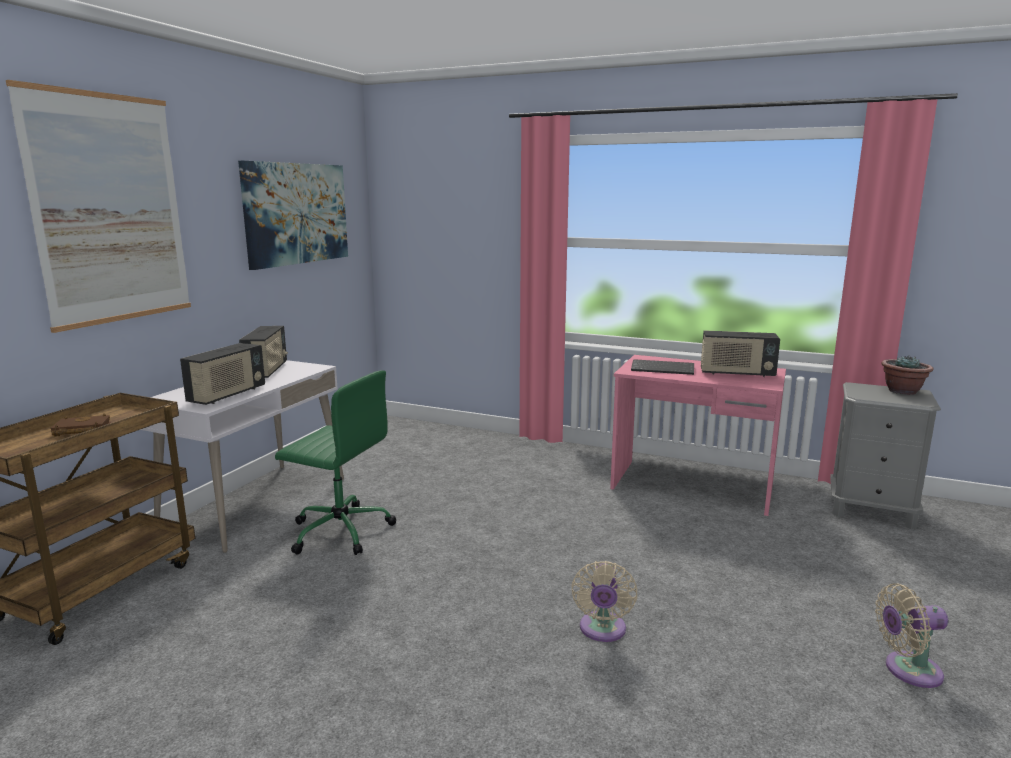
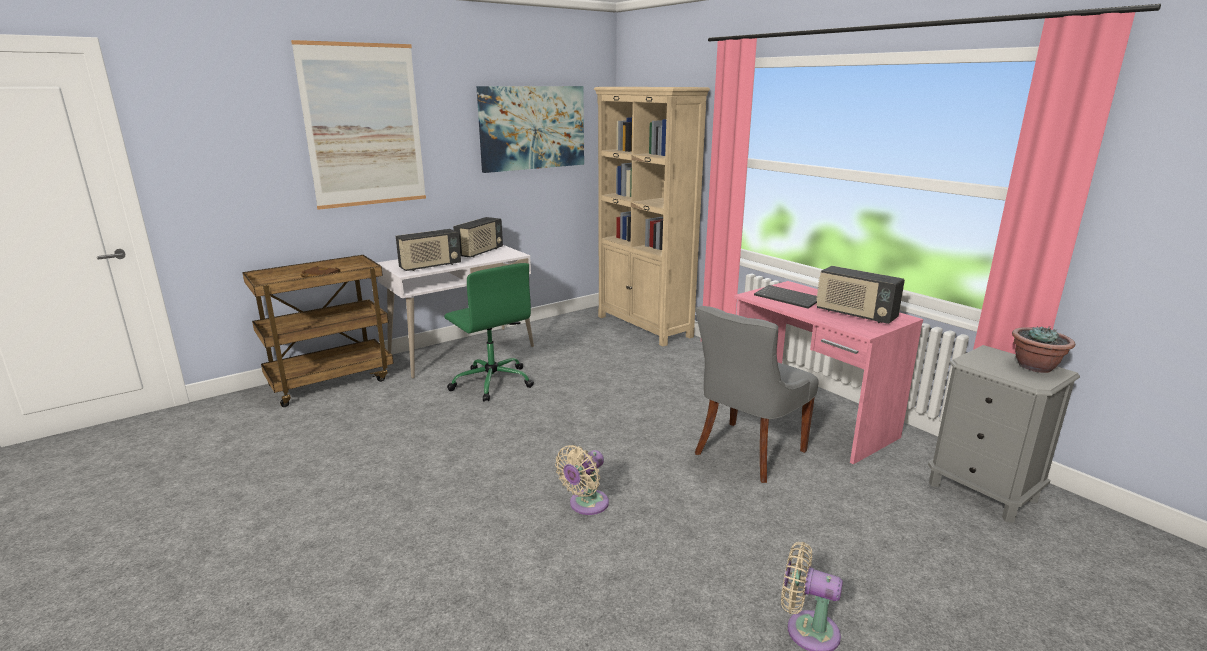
camera: 30 degrees right, 5 degrees up
(443, 433) = (644, 326): none -> beige bookcase
(679, 531) = (747, 452): none -> grey chair

